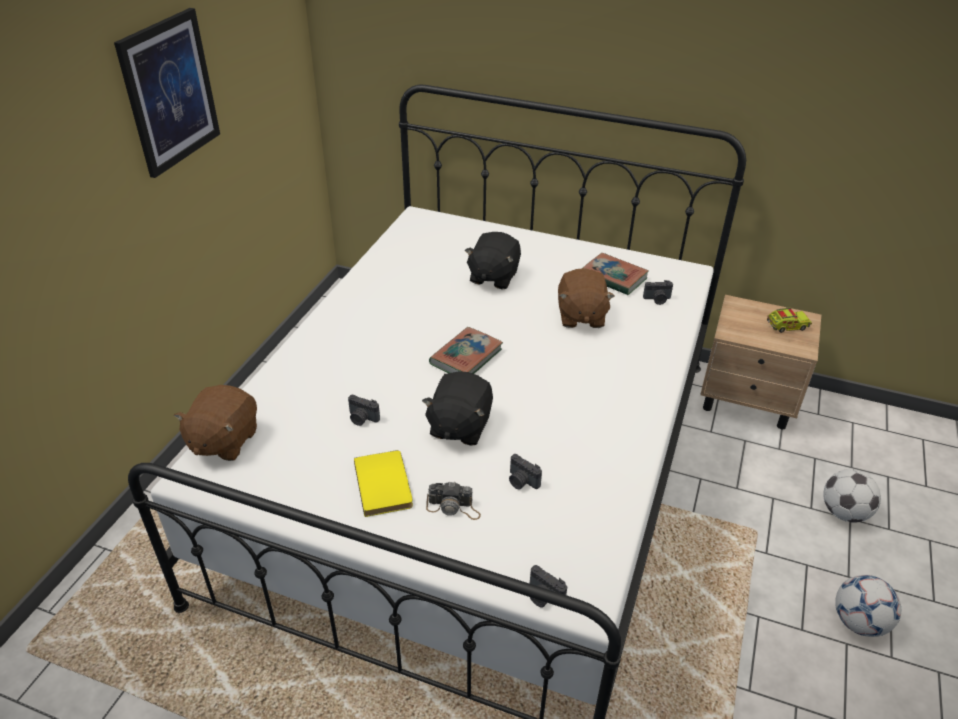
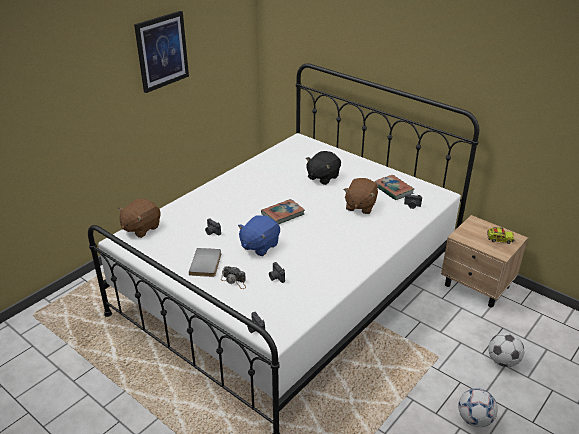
camera: 20 degrees right, 5 degrees down
(385, 484) = (207, 264): yellow book -> grey book
(459, 426) = (259, 246): black plush toy -> blue plush toy

